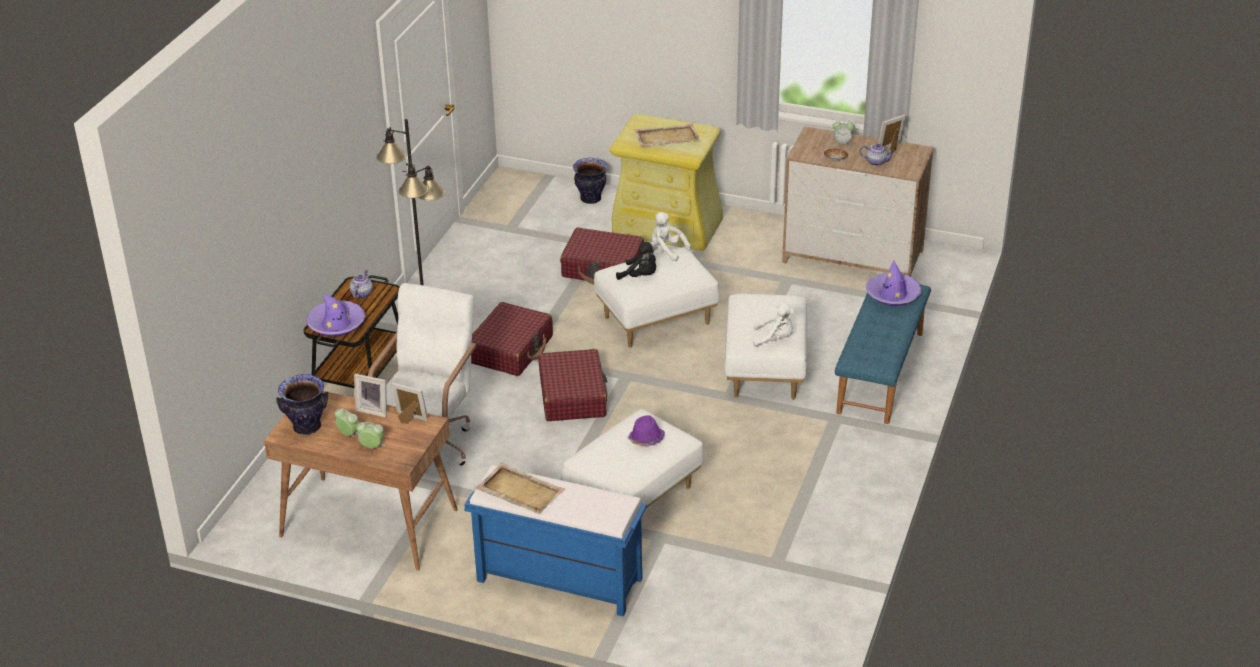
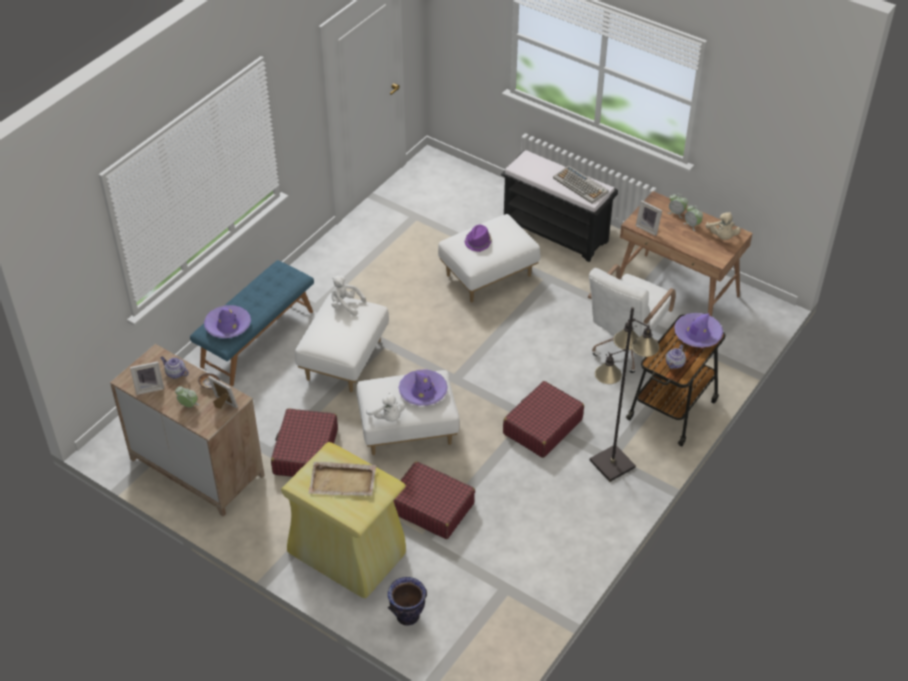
camera: 165 degrees left, 10 degrees up
(307, 427) = (721, 236): vase -> beige plush toy
(374, 409) = (673, 240): picture frame -> picture frame (223, 405)
(519, 491) = (581, 185): beige tray -> keyboard
(557, 580) = (556, 232): blue bench -> black bench
(573, 396) = (504, 368): red suitcase -> red suitcase (305, 452)
(640, 276) = (423, 392): black plush toy -> purple hat

